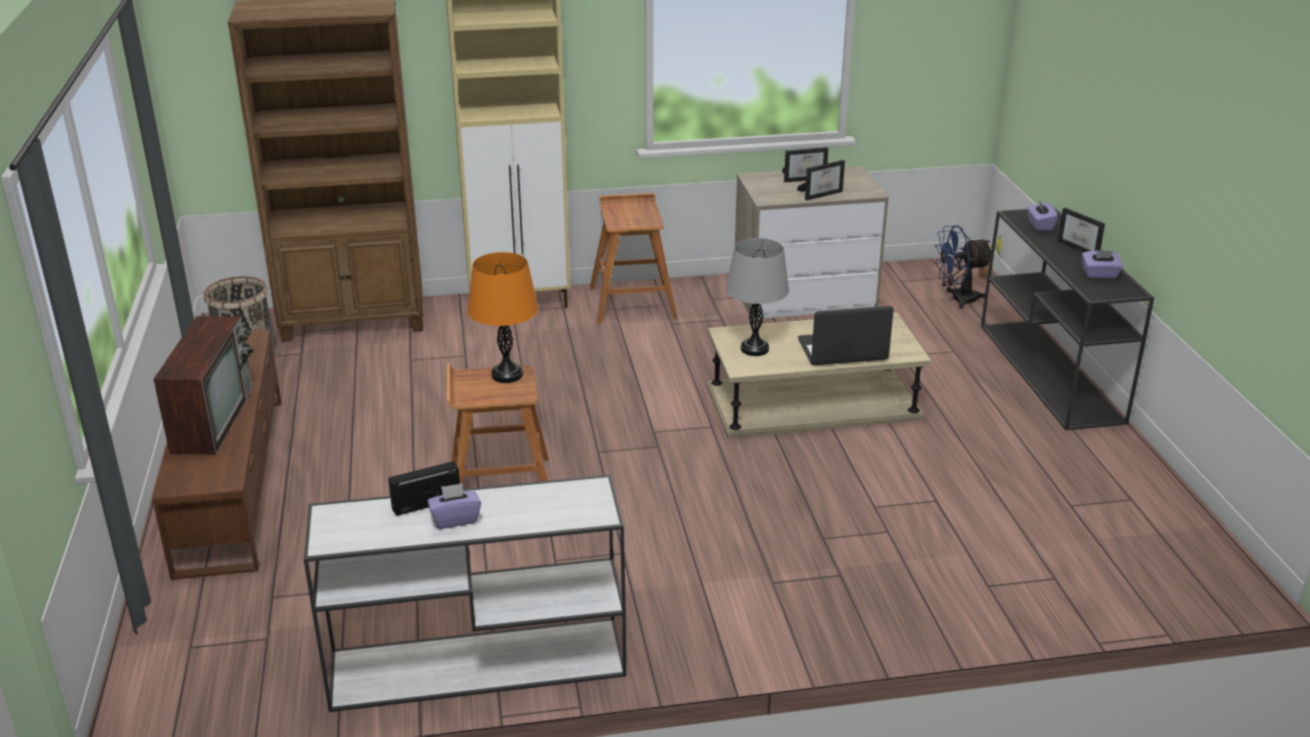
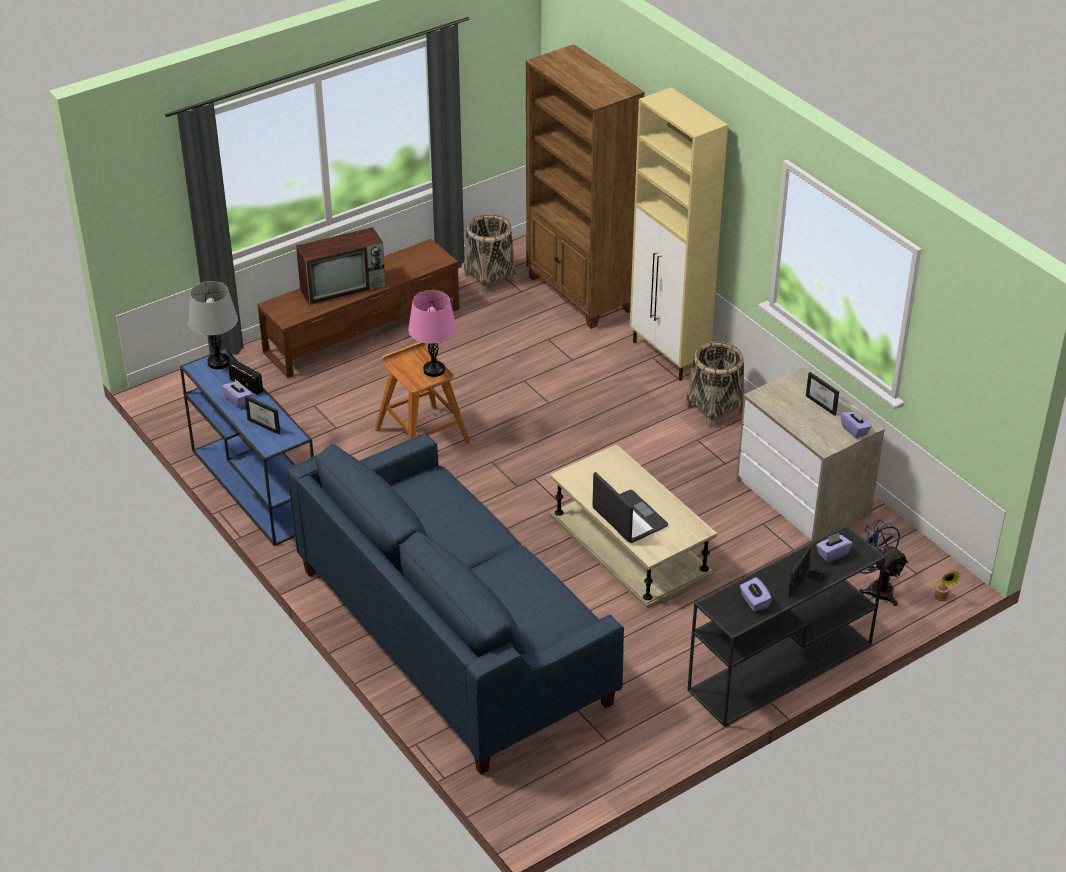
camera: 65 degrees right, 10 degrees up
(474, 664) = (253, 486): white console table -> blue console table
(507, 375) = (434, 370): orange table lamp -> pink table lamp
(632, 302) = (714, 409): brown stool -> basket
(754, 349) = (600, 474): grey table lamp -> grey table lamp (218, 362)
(821, 194) = (798, 421): picture frame -> picture frame (267, 424)
(855, 176) = (854, 430): none -> purple tissue box
(905, 561) = (453, 636): none -> blue sofa

